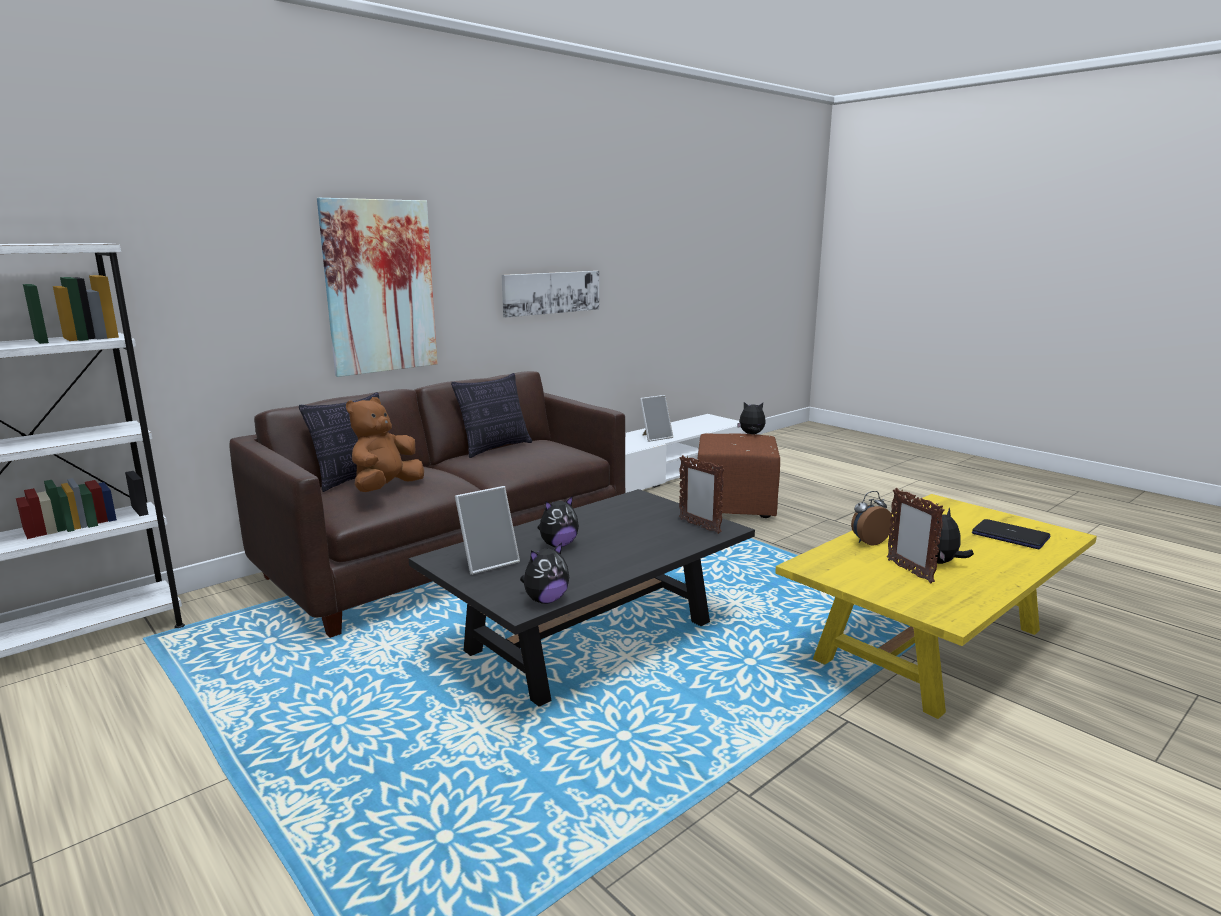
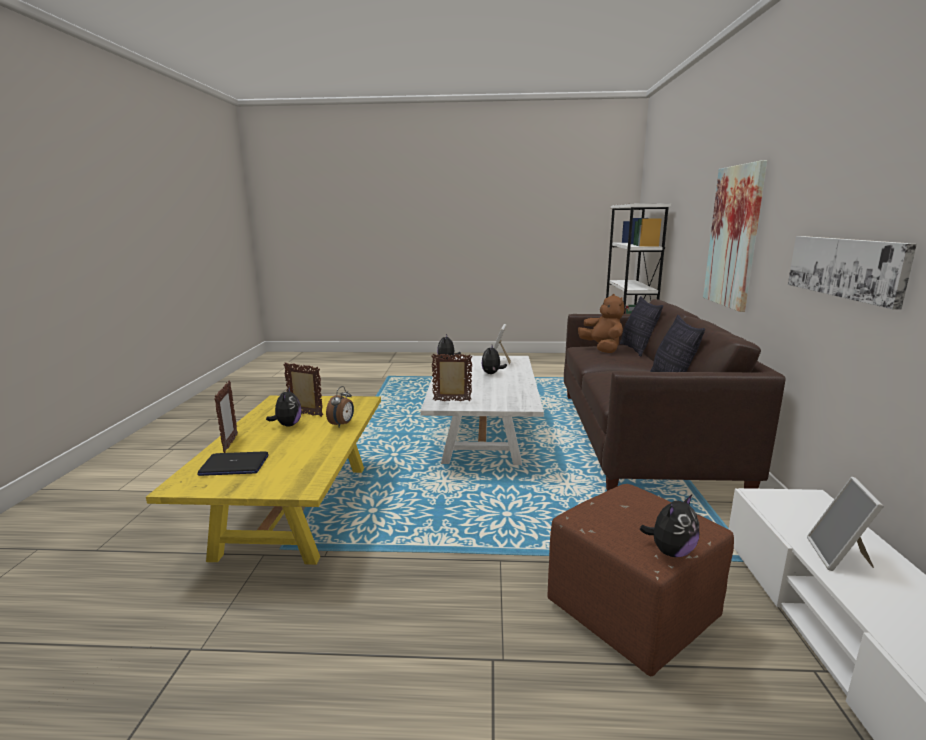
camera: 135 degrees right, 0 degrees up
(590, 636) = (483, 435): black coffee table -> white coffee table
(1021, 561) = (230, 444): none -> picture frame

